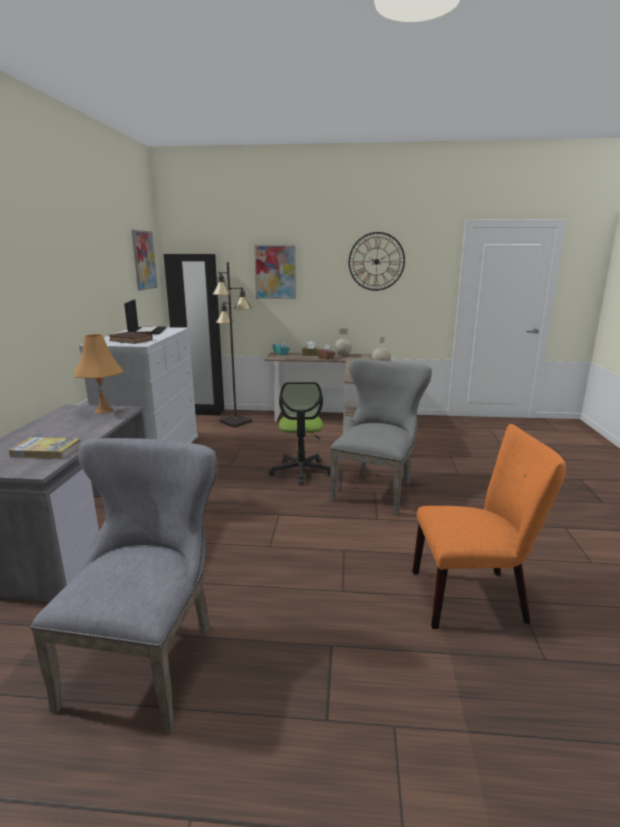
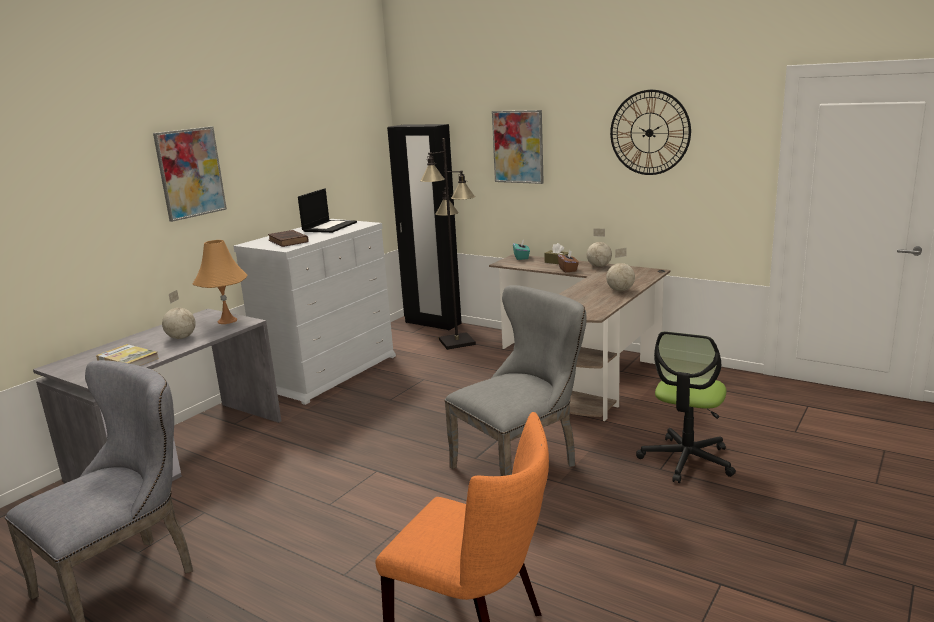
camera: 30 degrees right, 0 degrees up
(77, 427) = (181, 338): none -> globe
(144, 260) = (361, 136): picture -> picture (190, 173)
(301, 471) = (459, 422): office chair -> office chair (686, 460)

